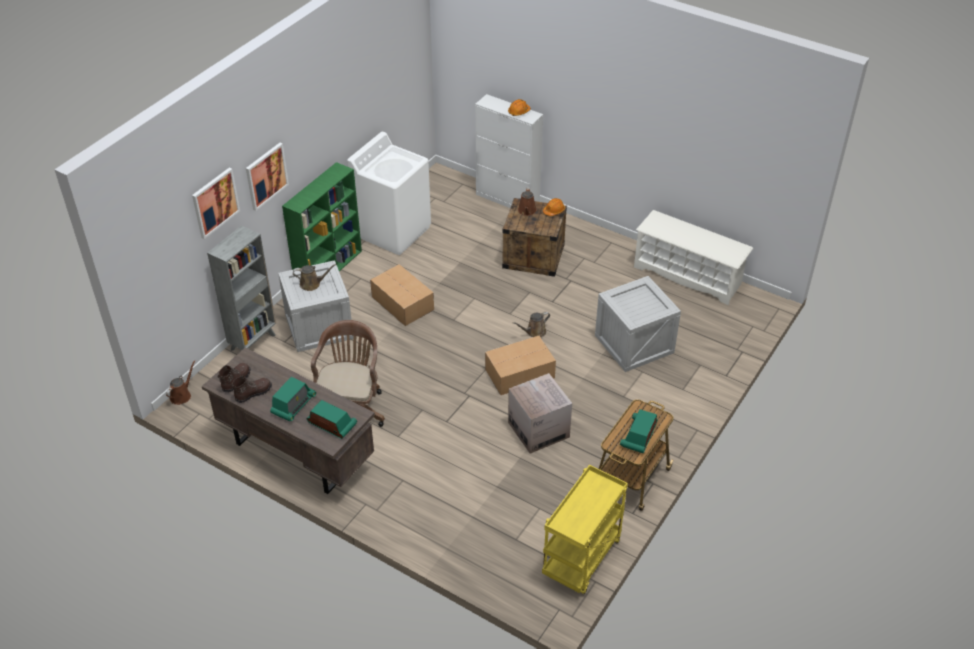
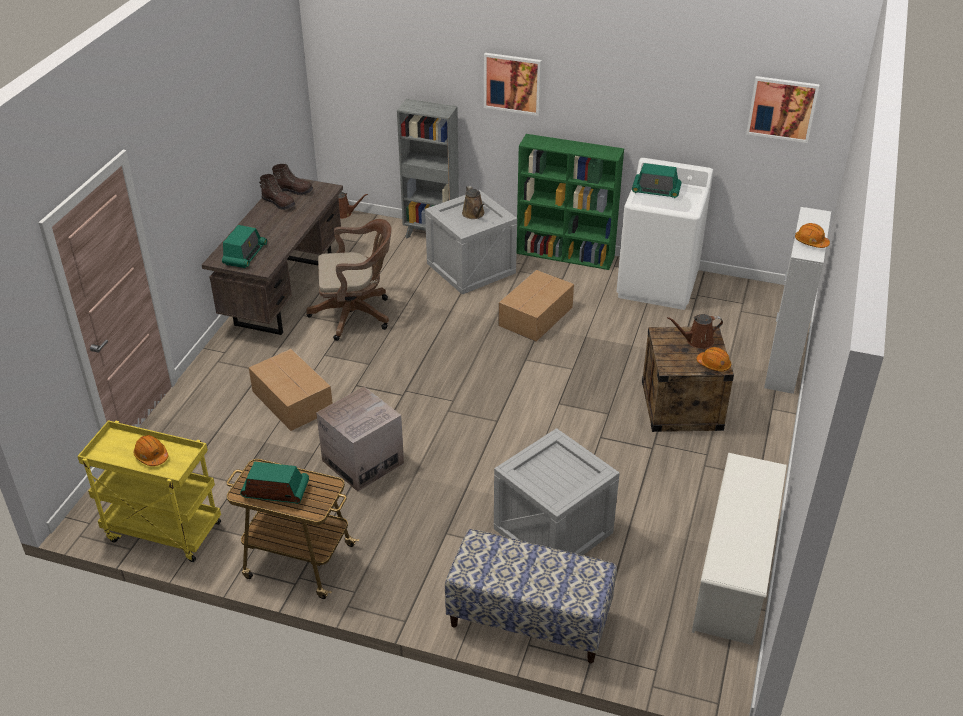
camera: 75 degrees right, 5 degrees down
(215, 202) = (436, 58): picture -> picture (782, 108)
(293, 405) = (267, 228): radio -> radio (656, 191)
(521, 373) = (454, 431): cardboard box -> cardboard box (292, 401)
(534, 332) = (534, 430): brown watering can -> none
(588, 502) = (151, 456): none -> orange hard hat
(707, 371) = (529, 620): none -> bench

